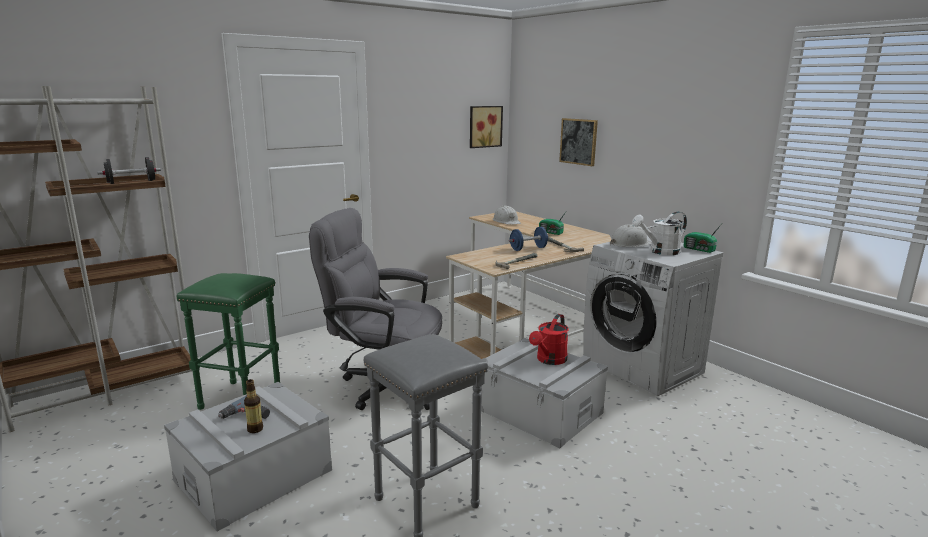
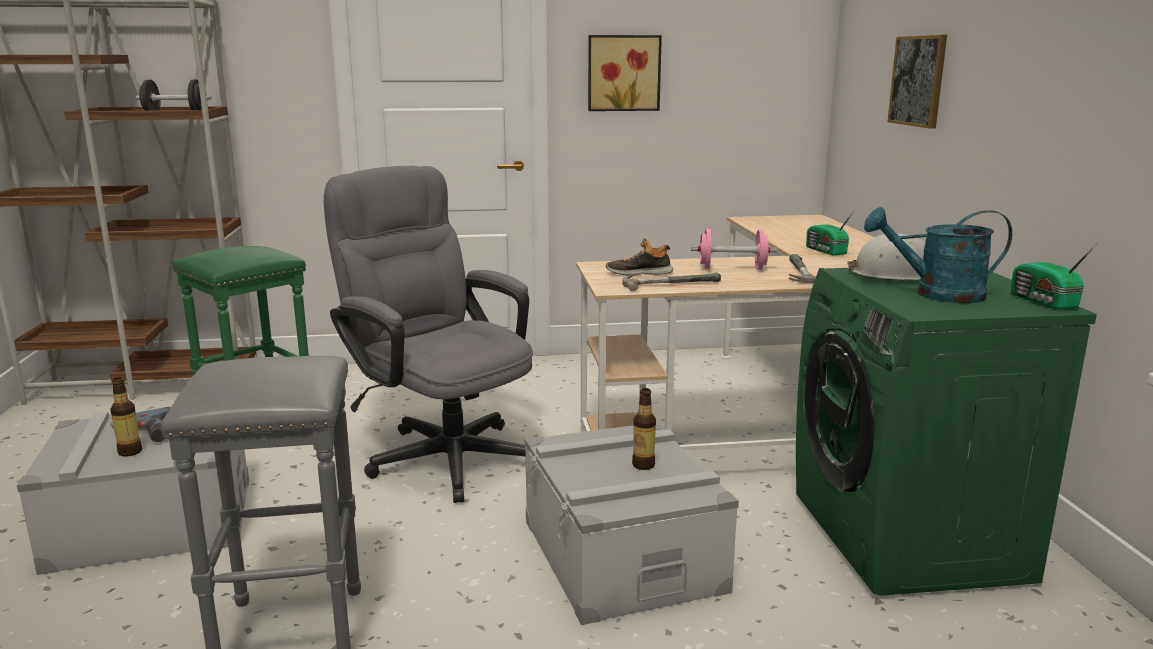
camera: 30 degrees right, 0 degrees up
(484, 126) = (779, 60): picture -> picture (623, 73)
(490, 258) = (639, 273): none -> shoe
(506, 221) = (777, 228): white hard hat -> none
(528, 249) = (732, 268): blue dumbbell -> pink dumbbell
(549, 360) = (643, 465): red watering can -> bottle
(642, 369) = (907, 540): white washing machine -> green washing machine
(660, 252) = (937, 294): white watering can -> turquoise watering can

